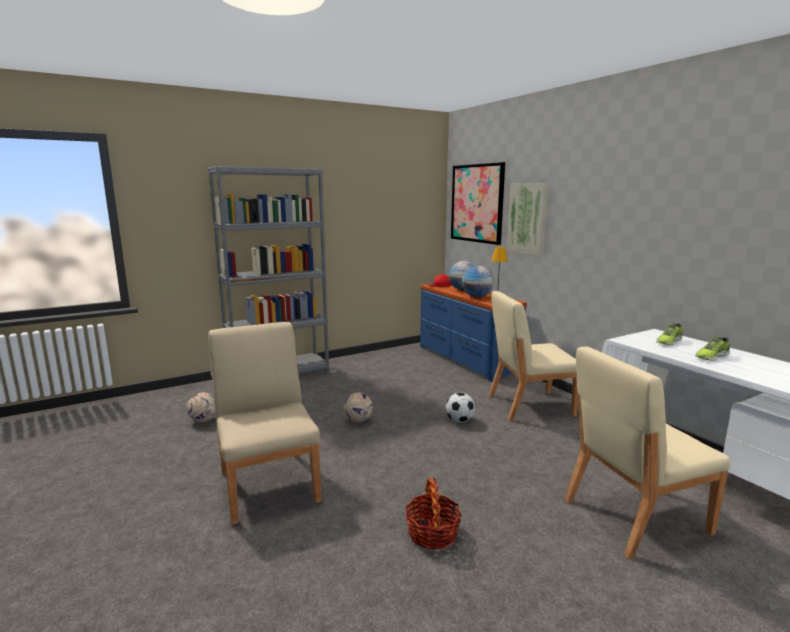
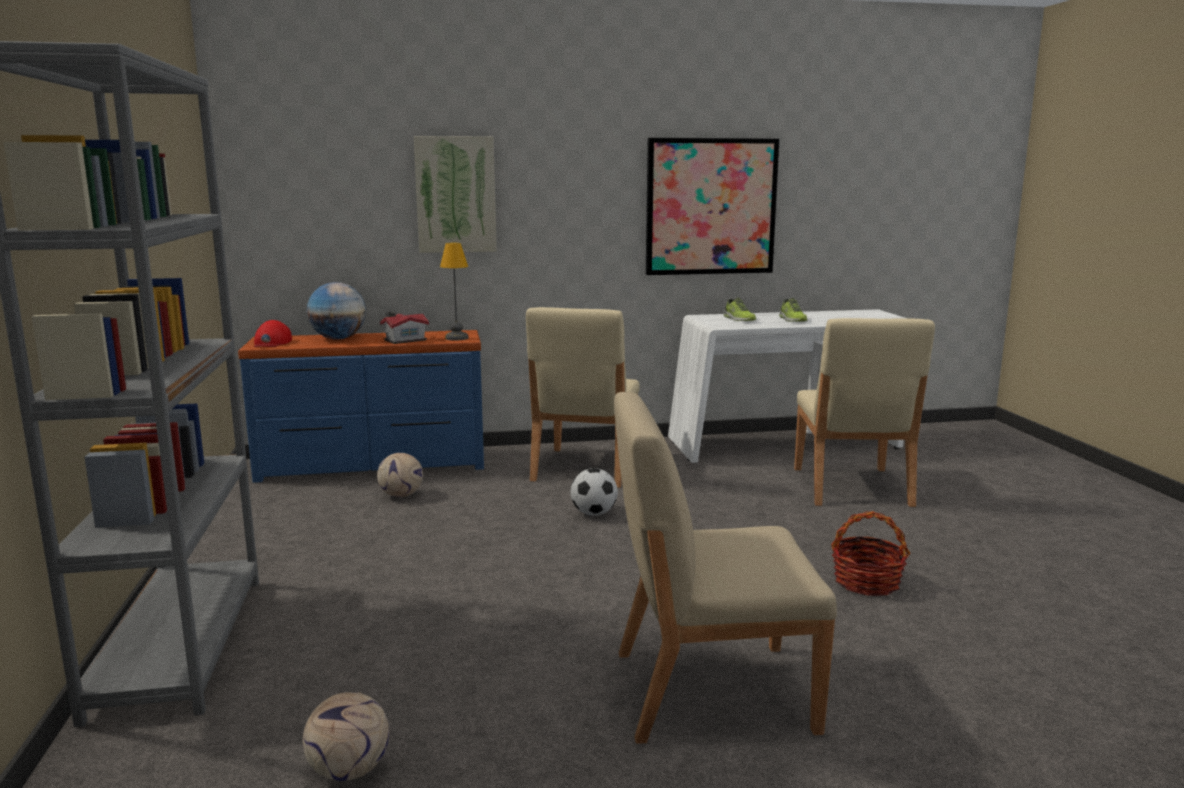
camera: 70 degrees left, 0 degrees up
(358, 421) = (528, 584): football -> football (401, 496)
(477, 203) = (317, 172): picture -> picture (710, 207)
(477, 297) = (404, 340): globe -> toy house

